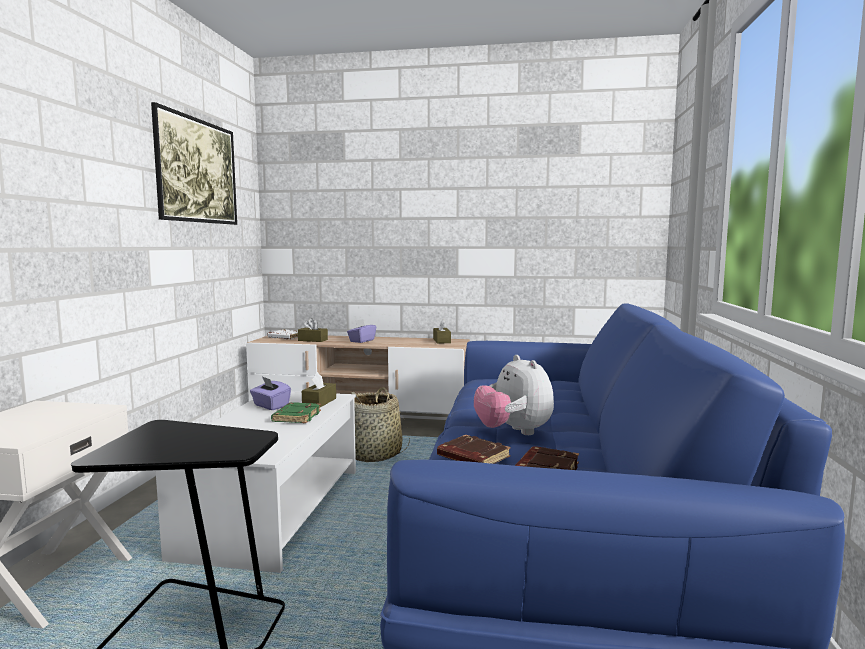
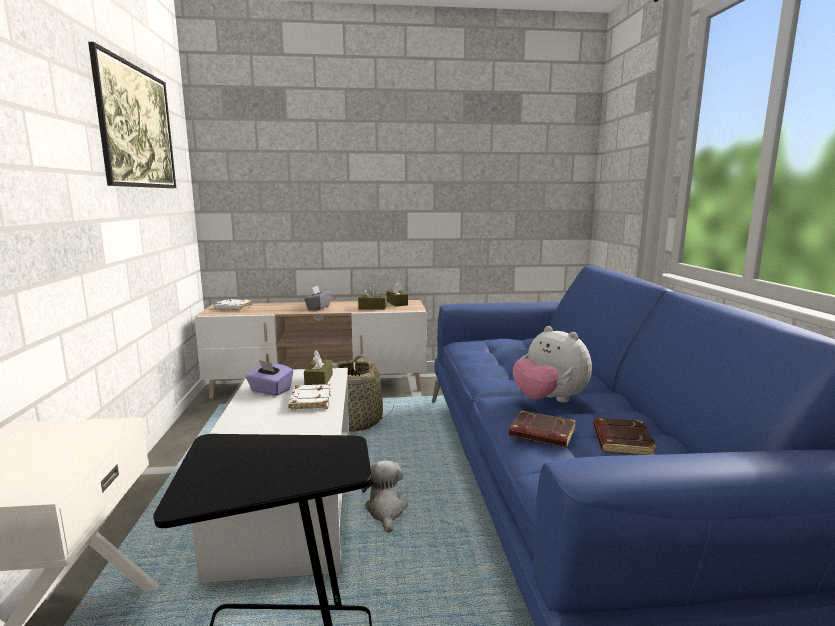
camera: 15 degrees left, 5 degrees up
(296, 417) = (309, 401): green book -> white book
(313, 340) = (266, 309): brown tissue box -> brown tissue box (372, 308)
(353, 531) = (386, 510): none -> plush toy
(361, 341) = (318, 307): purple tissue box -> grey tissue box

